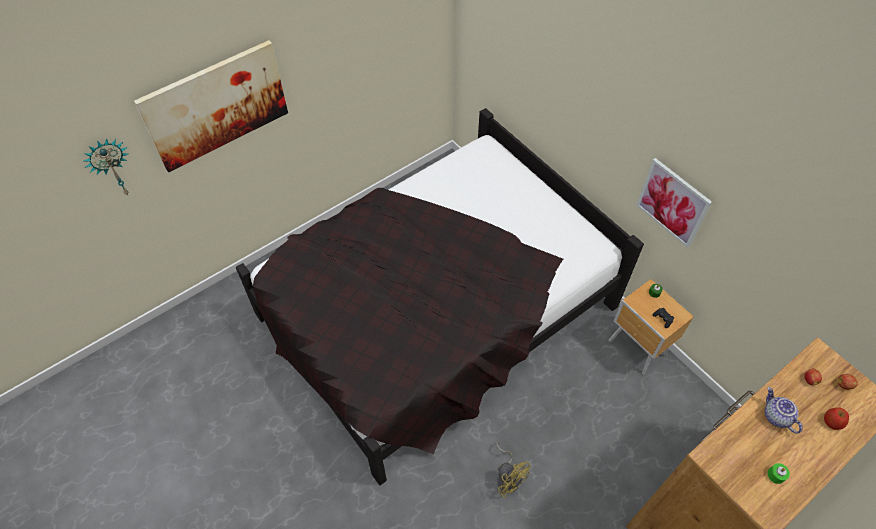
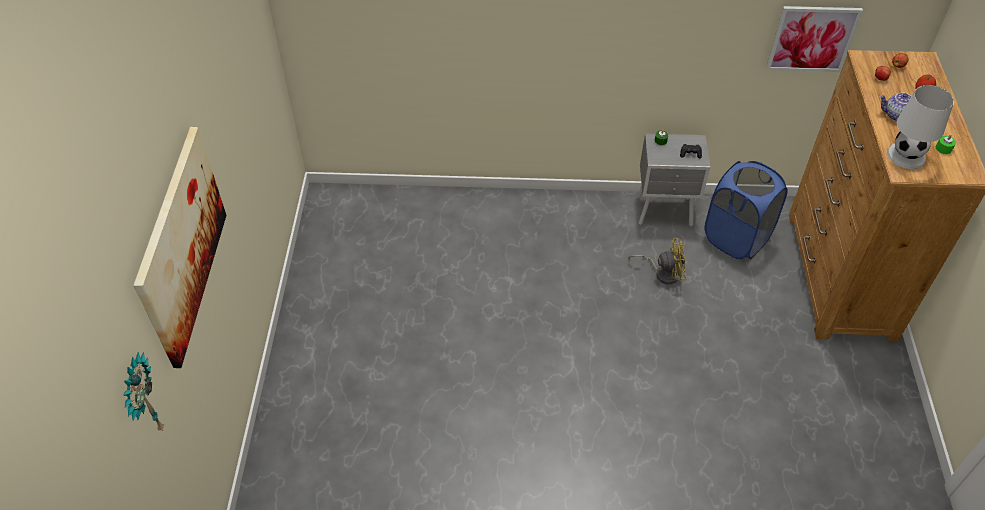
camera: 50 degrees left, 5 degrees down
(436, 313) = (487, 327): black bed -> none
(508, 477) = (706, 389): yellow fan -> yellow fan (663, 272)
(637, 349) = (665, 212): brown nightstand -> grey nightstand
(664, 411) = (736, 238): none -> blue laundry basket
(673, 202) = (645, 38): picture -> picture (812, 38)
(733, 449) = (905, 155): none -> white table lamp

